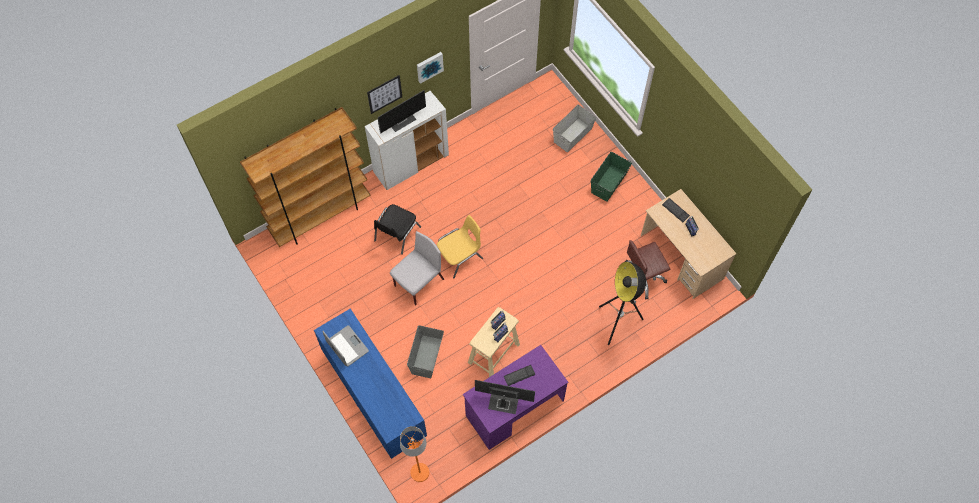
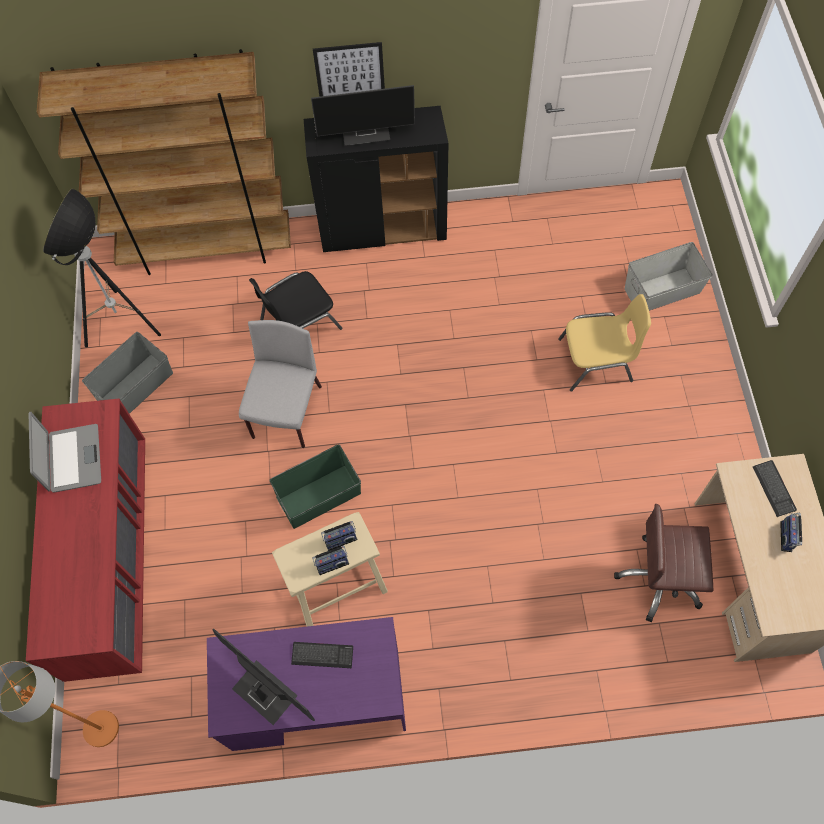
camera: 30 degrees right, 0 degrees up
(374, 395) = (113, 559): blue dresser -> red dresser
(411, 163) = (383, 229): white cabinet -> black cabinet
(418, 283) = (287, 413): grey chair -> grey chair turned 60 degrees counterclockwise
(427, 356) = (230, 537): grey storage box -> grey storage box (136, 387)
(429, 66) = (446, 54): picture -> none
(459, 255) = (375, 400): yellow chair -> yellow chair (597, 361)
(609, 182) = (684, 392): green storage box -> green storage box (320, 497)
(618, 323) = (575, 639): floor lamp -> floor lamp (123, 325)

